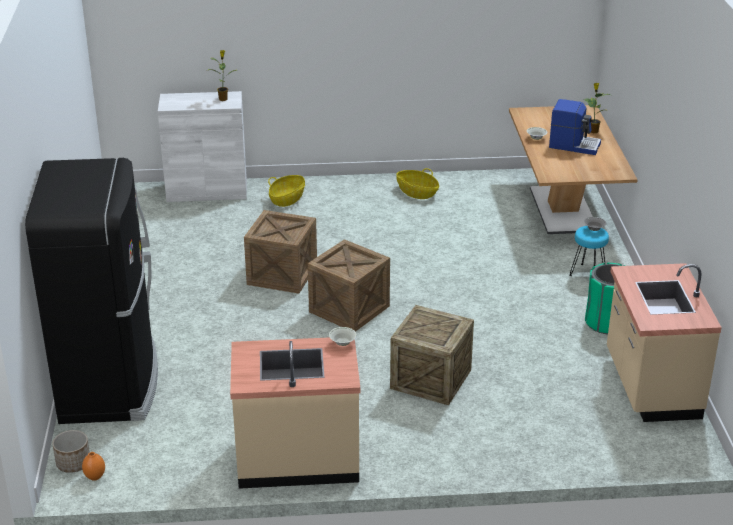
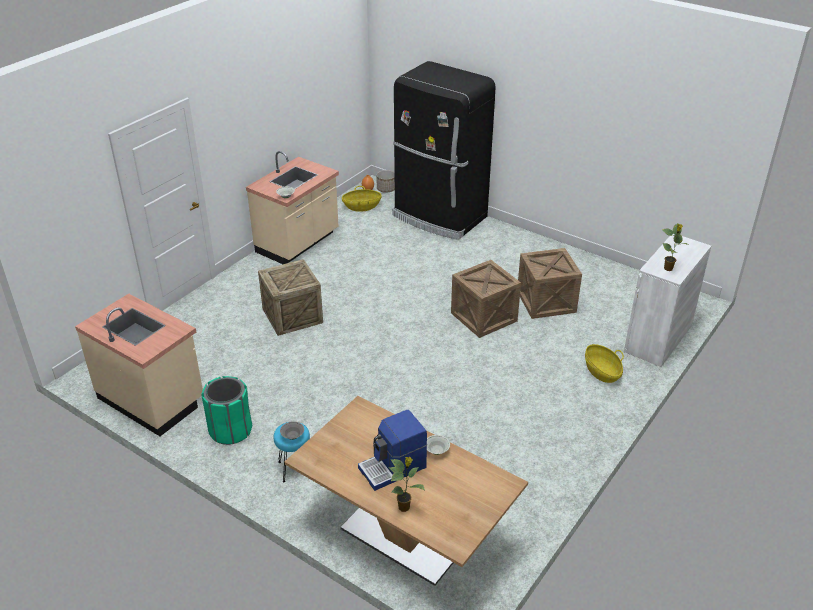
camera: 130 degrees right, 5 degrees up
(349, 309) = (405, 323): crate -> crate (546, 301)
(417, 193) = (539, 454): basket -> basket (362, 207)

